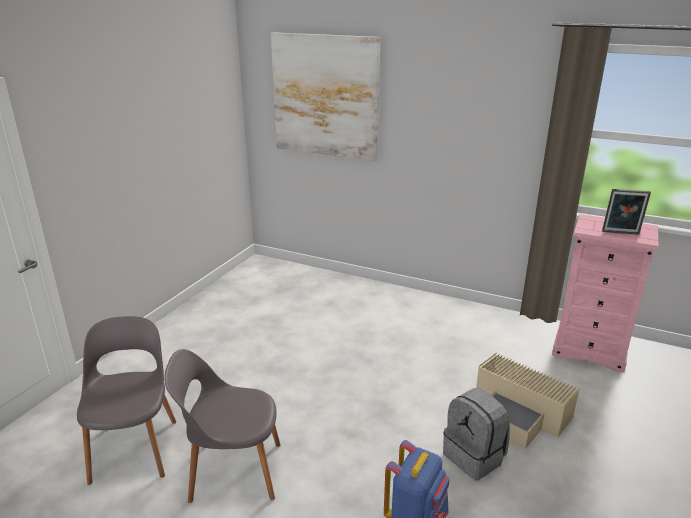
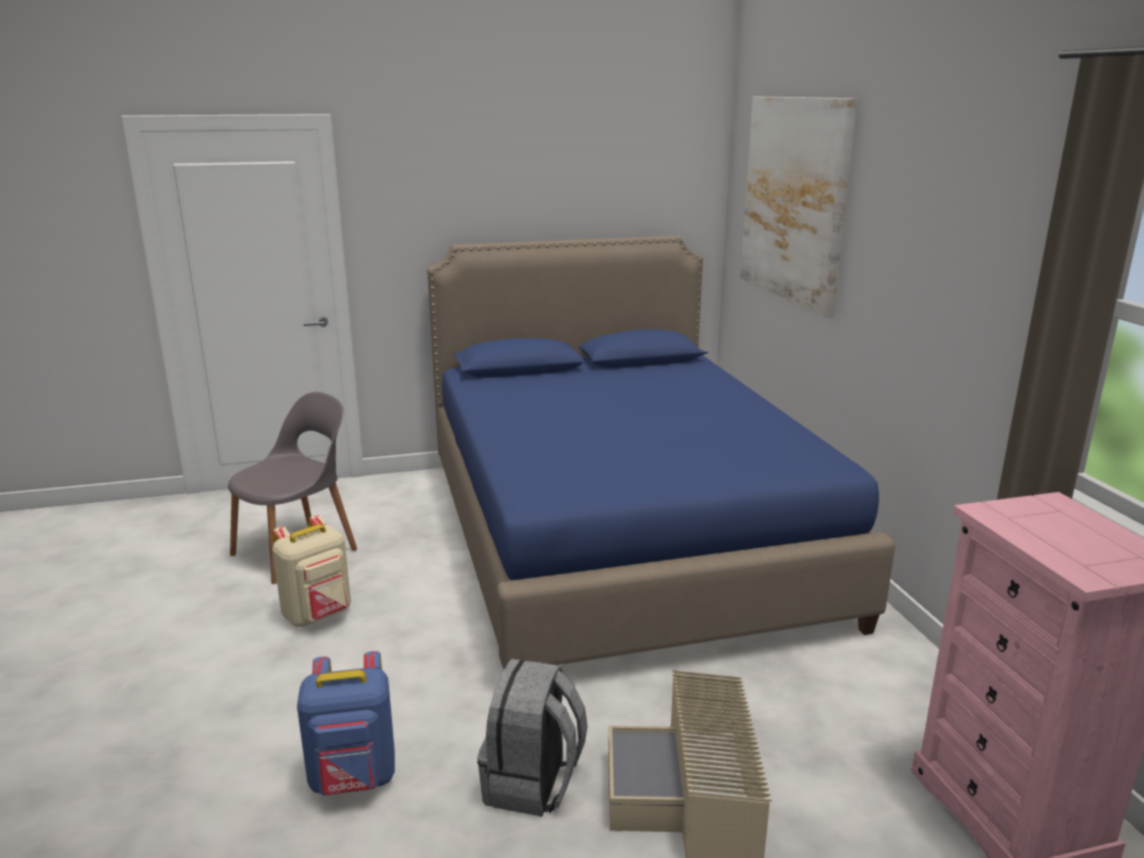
camera: 50 degrees right, 5 degrees down
(233, 471) = (318, 616): grey chair -> beige backpack
(305, 327) = (620, 538): none -> blue bed
(620, 233) = (1056, 544): picture frame -> none

